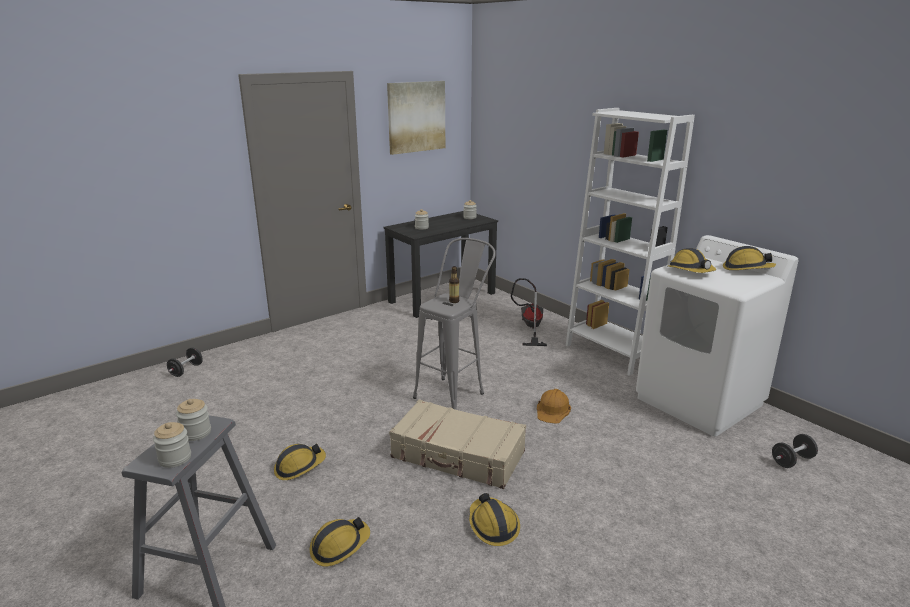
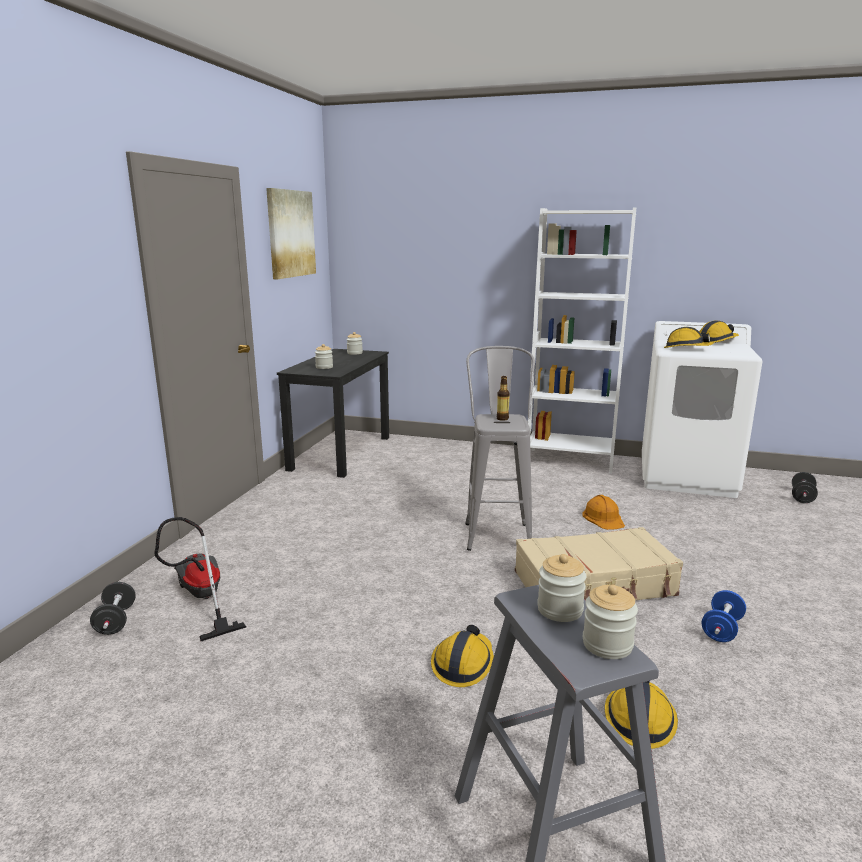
camera: 35 degrees left, 5 degrees down
(492, 525) = (721, 629): hard hat -> blue dumbbell
(529, 328) = (471, 458): vacuum cleaner -> vacuum cleaner (201, 599)

